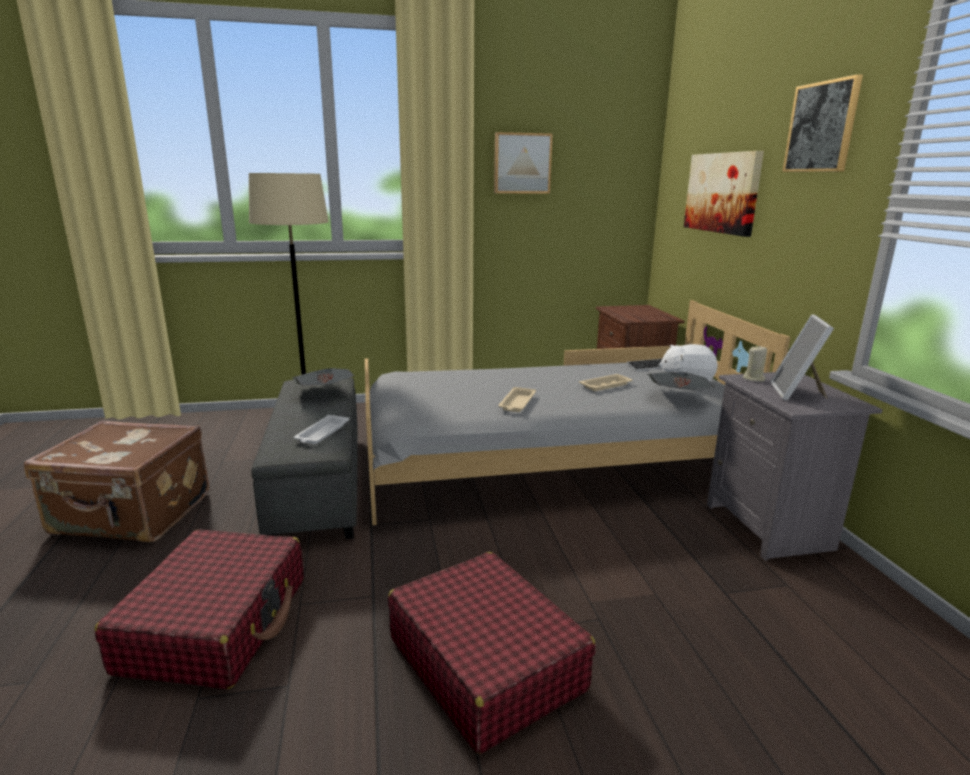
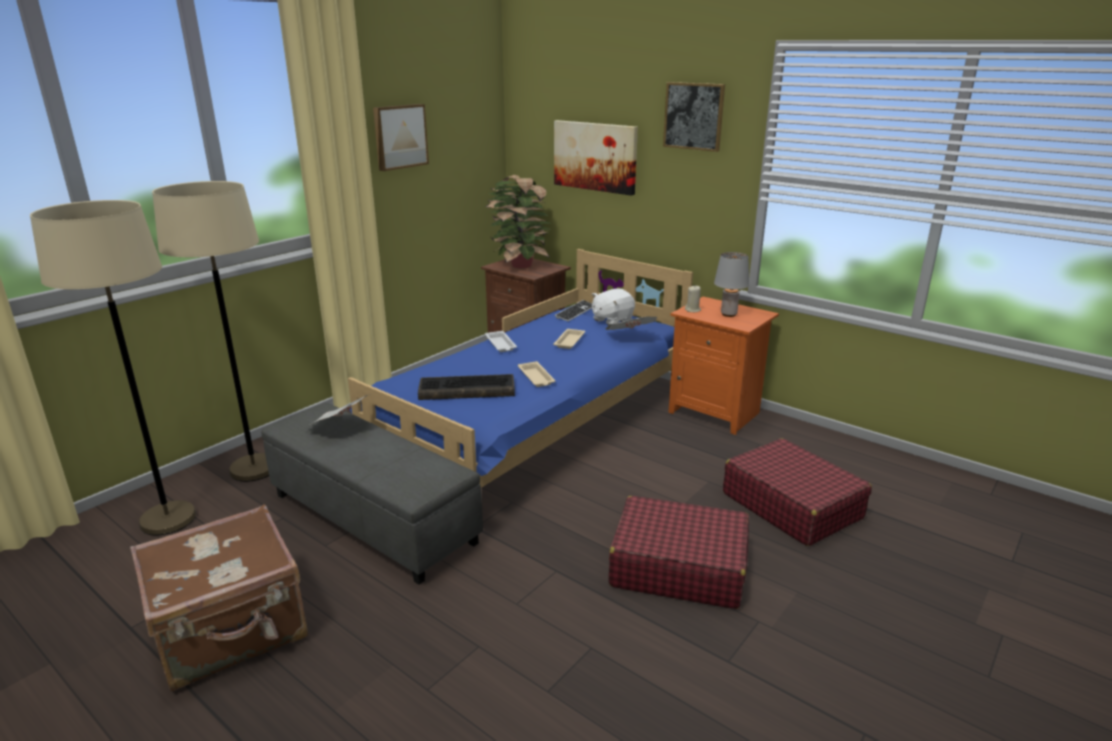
camera: 40 degrees left, 5 degrees up
(217, 623) = (479, 649): red suitcase -> red suitcase (791, 505)
(220, 433) = (168, 520): none -> beige floor lamp
(322, 433) = (415, 461): white tray -> white tray (501, 344)
(442, 394) = (466, 389): none -> keyboard
(551, 465) = (537, 423): grey bed -> blue bed
(633, 311) = (519, 265): none -> potted plant
(770, 527) = (715, 412): grey nightstand -> orange nightstand
(797, 393) = (729, 314): picture frame -> grey table lamp

